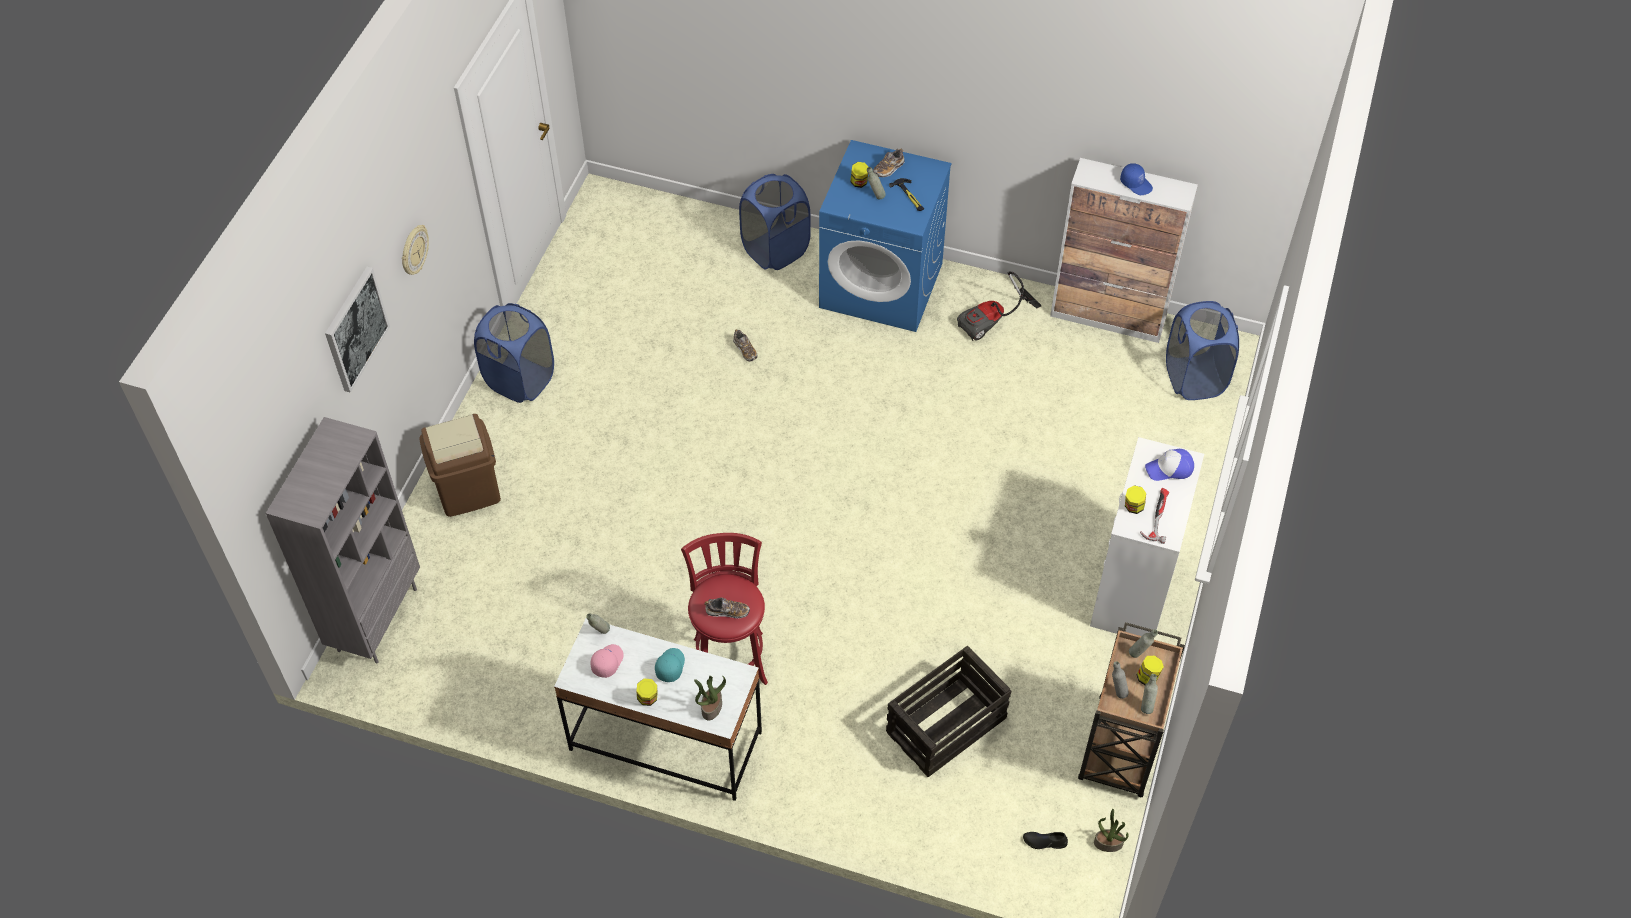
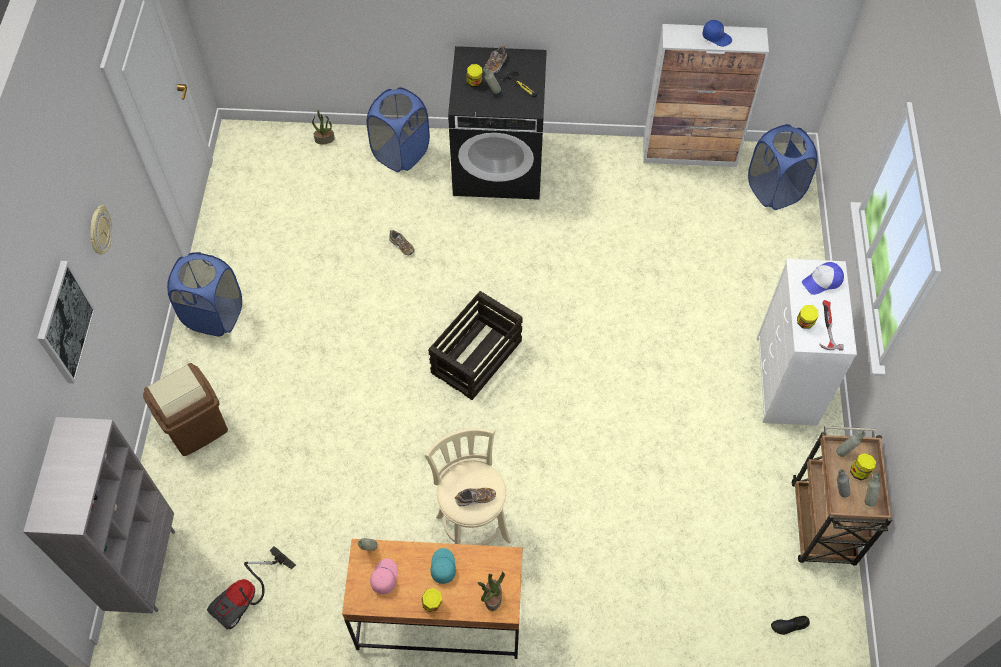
camera: 15 degrees left, 5 degrees up
(665, 741) = (439, 618): white desk -> brown desk
(730, 656) = (472, 525): red stool -> beige stool
(882, 285) = (499, 165): blue washing machine -> black washing machine
(946, 724) = (674, 540): crate -> crate (476, 356)
(993, 322) = (600, 177): vacuum cleaner -> vacuum cleaner (249, 598)
(1108, 843) = (841, 612): potted plant -> potted plant (325, 139)

